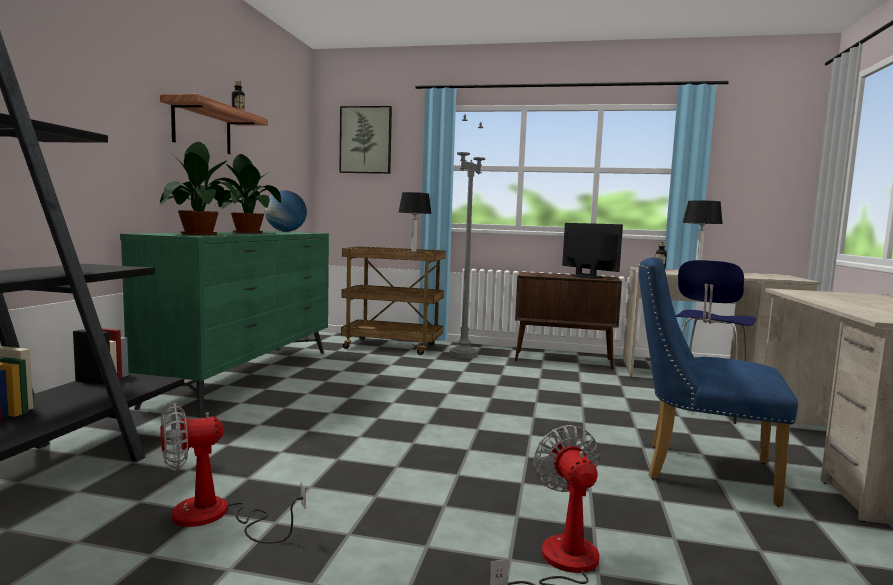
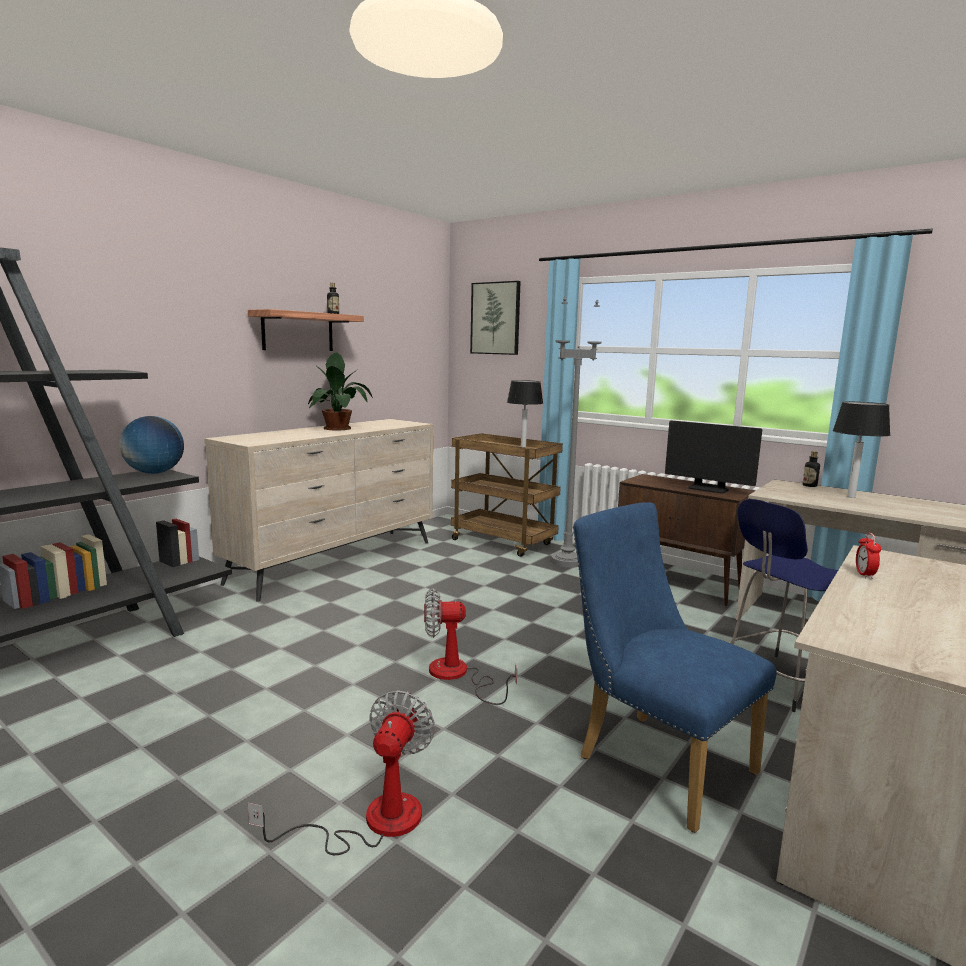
camera: 25 degrees right, 5 degrees up
(201, 234) = (272, 437): potted plant -> none
(215, 517) = (175, 700): fan -> fan (458, 675)
(248, 375) = (336, 561): green dresser -> beige dresser
(285, 231) = (394, 421): globe -> globe (154, 473)
(587, 277) = (708, 489): monitor -> monitor turned 135 degrees clockwise
(813, 297) = (864, 575): none -> alarm clock

